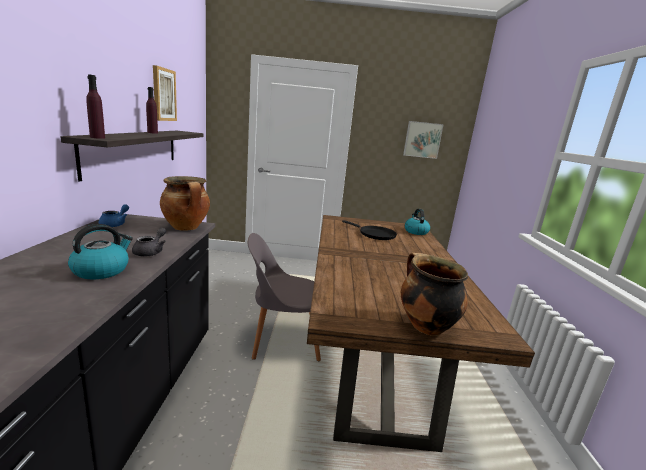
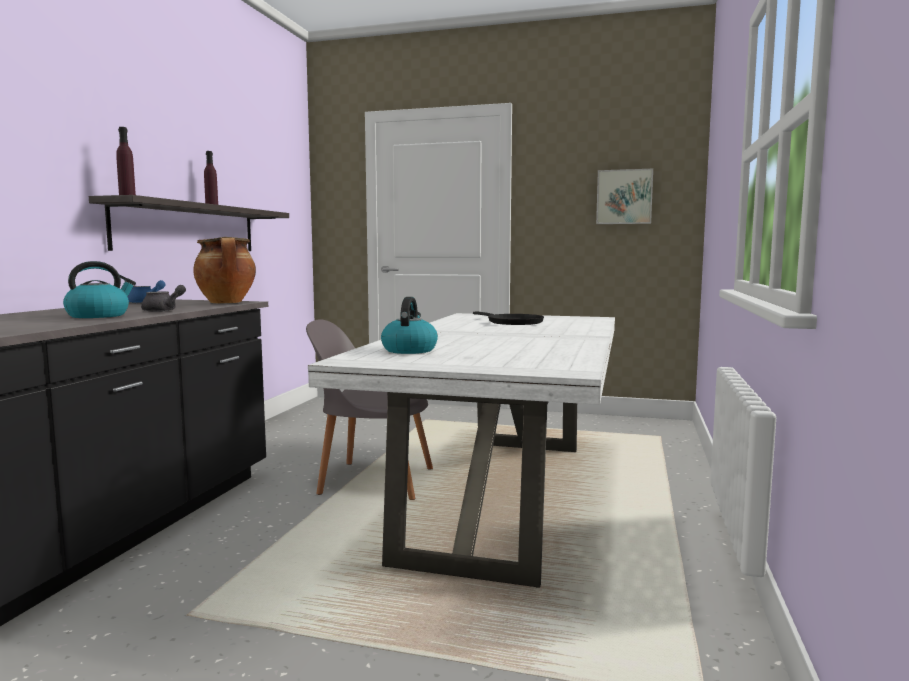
camera: 15 degrees right, 10 degrees down
(163, 94) = (235, 166): picture -> none
(373, 354) = (501, 497): brown dining table -> white dining table
(415, 231) = (587, 320): kettle -> kettle (409, 350)
(424, 325) = (467, 365): cooking pot -> none

